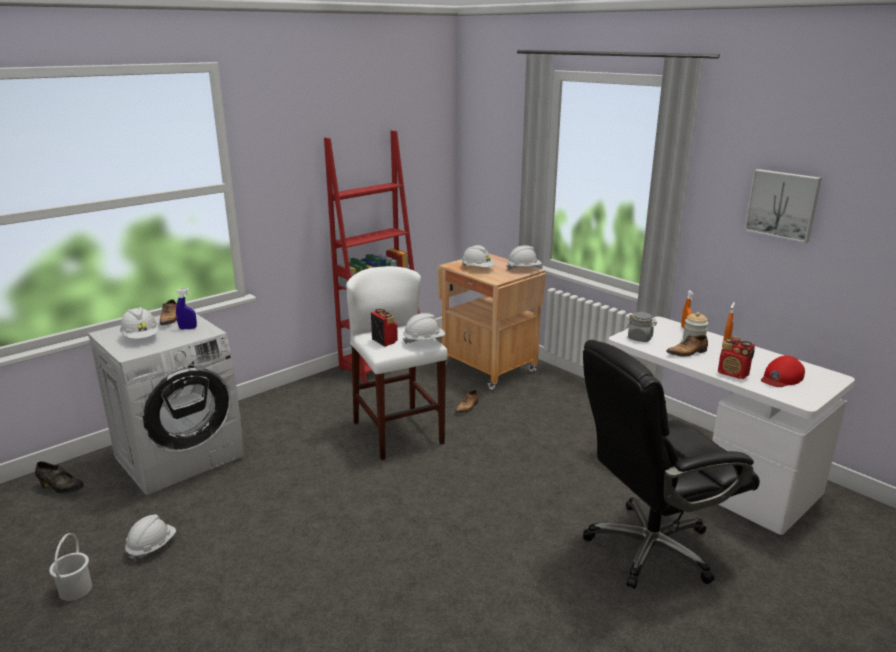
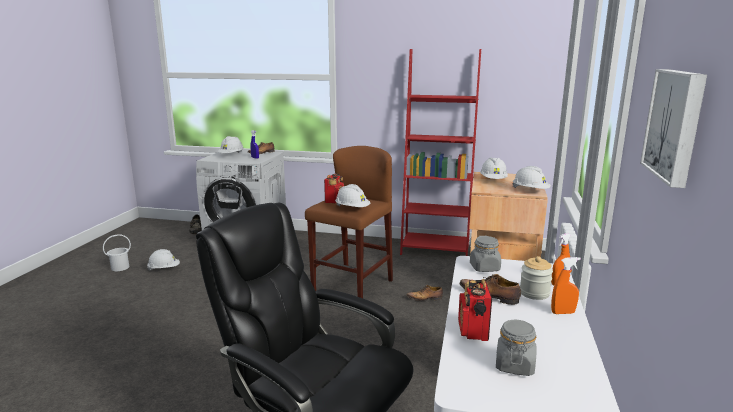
camera: 55 degrees right, 5 degrees down
(398, 433) = (352, 287): white stool -> brown stool
(781, 378) = (514, 365): red cap -> grey jar

